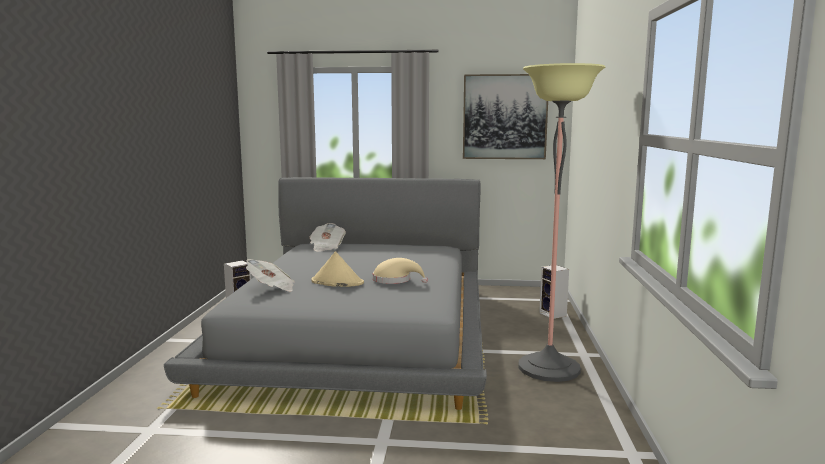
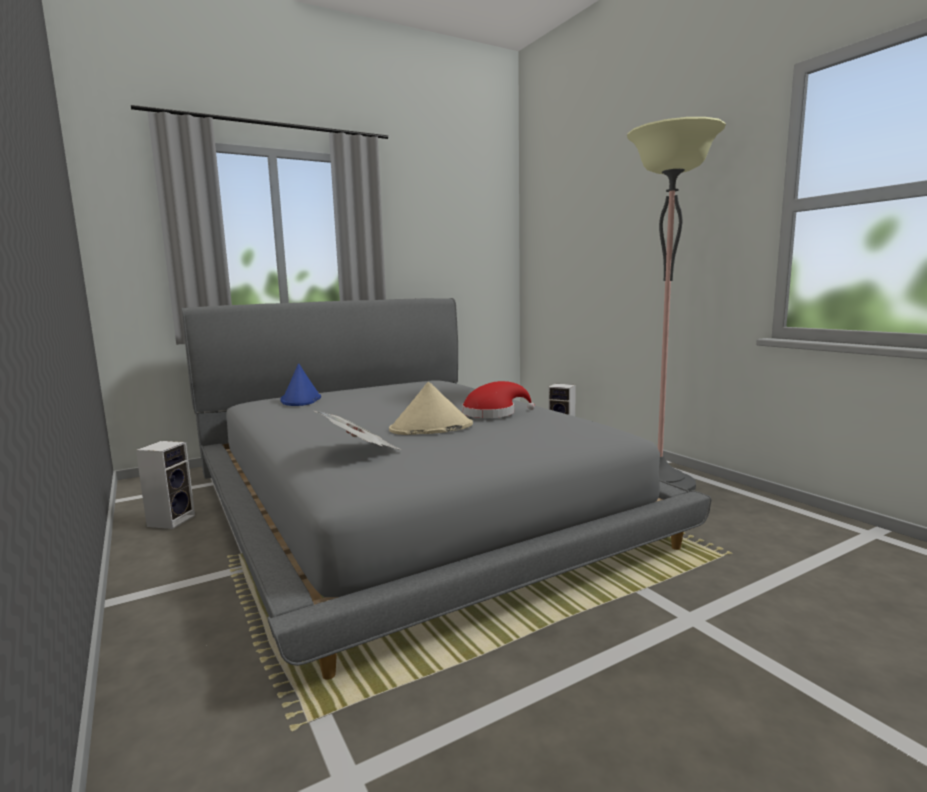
camera: 35 degrees left, 0 degrees up
(326, 247) = (301, 399): newspaper -> blue hat
(395, 280) = (493, 413): beige hat -> red hat
(504, 117) = (458, 227): picture -> none

